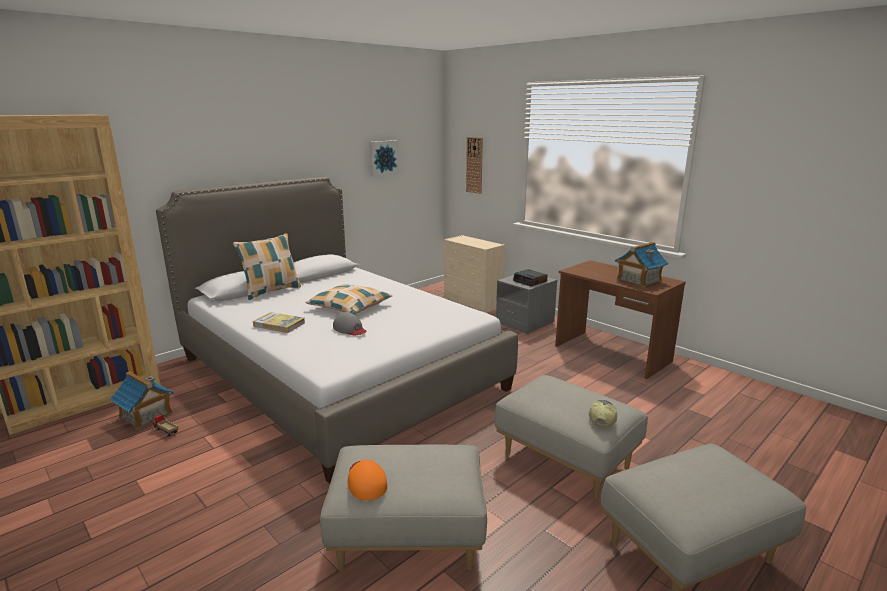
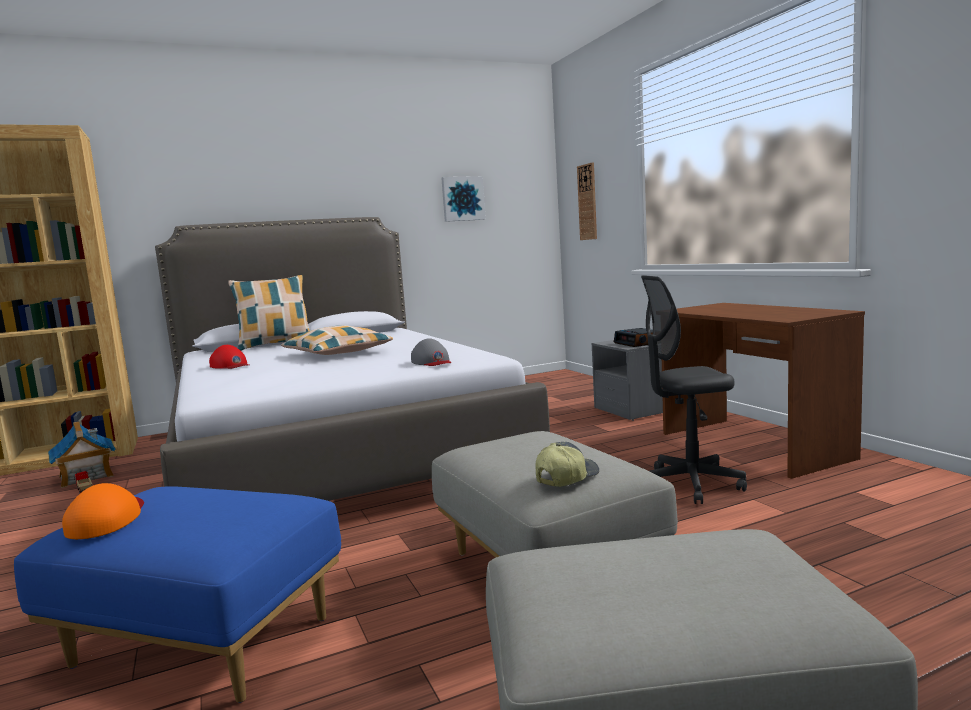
camera: 20 degrees right, 10 degrees down
(279, 324) = (230, 365): book -> red cap
(350, 329) = (299, 367): grey cap -> grey cap (432, 362)
(407, 540) = (199, 643): grey ottoman -> blue ottoman
(473, 303) = (583, 389): beige dresser -> none
(597, 388) = (690, 484): none -> grey office chair
(638, 280) = (776, 312): toy house -> none

